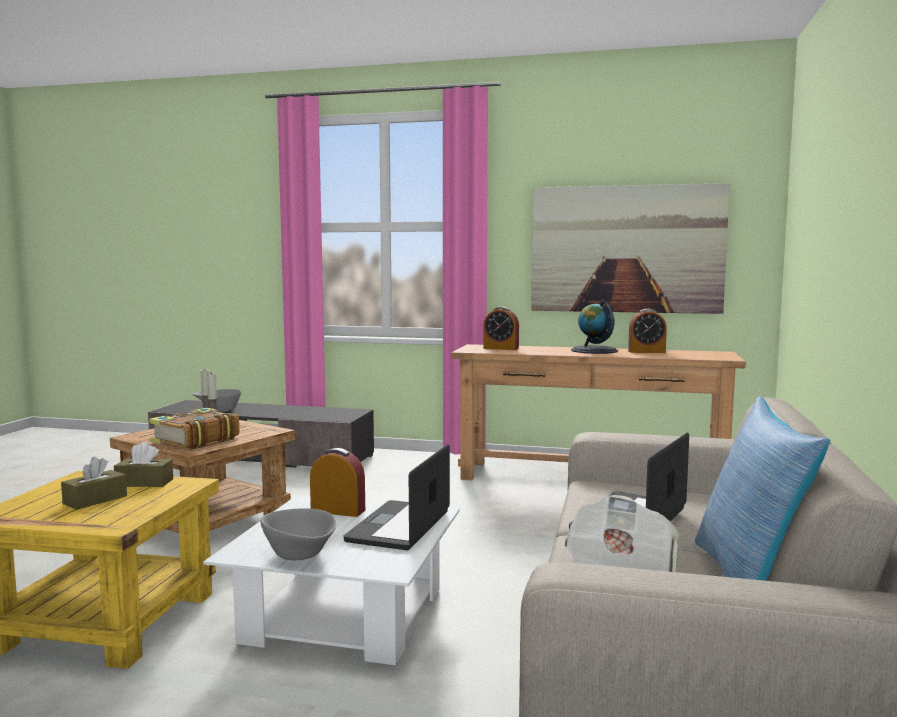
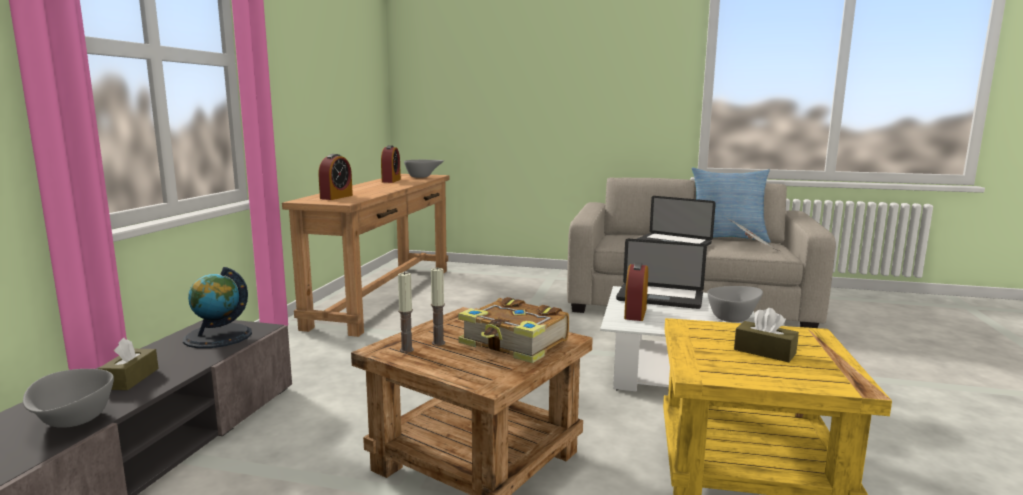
camera: 90 degrees left, 5 degrees up
(144, 482) = (698, 341): brown tissue box -> brown tissue box (130, 379)
(594, 350) = (374, 186): globe -> globe (218, 336)
(626, 249) = (335, 95): picture -> none
(702, 356) = (423, 177): none -> grey bowl

